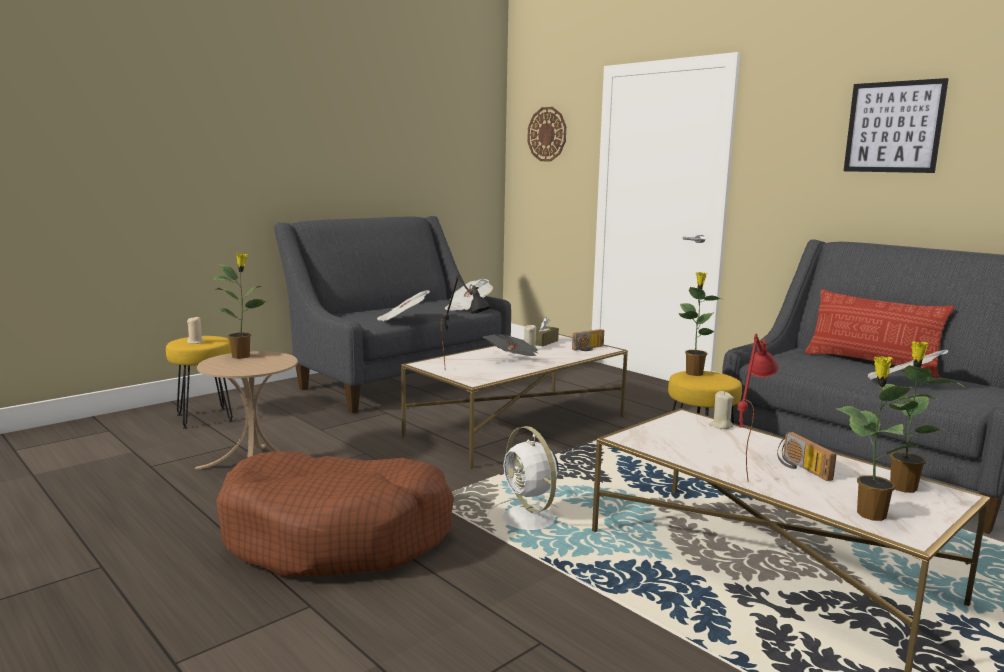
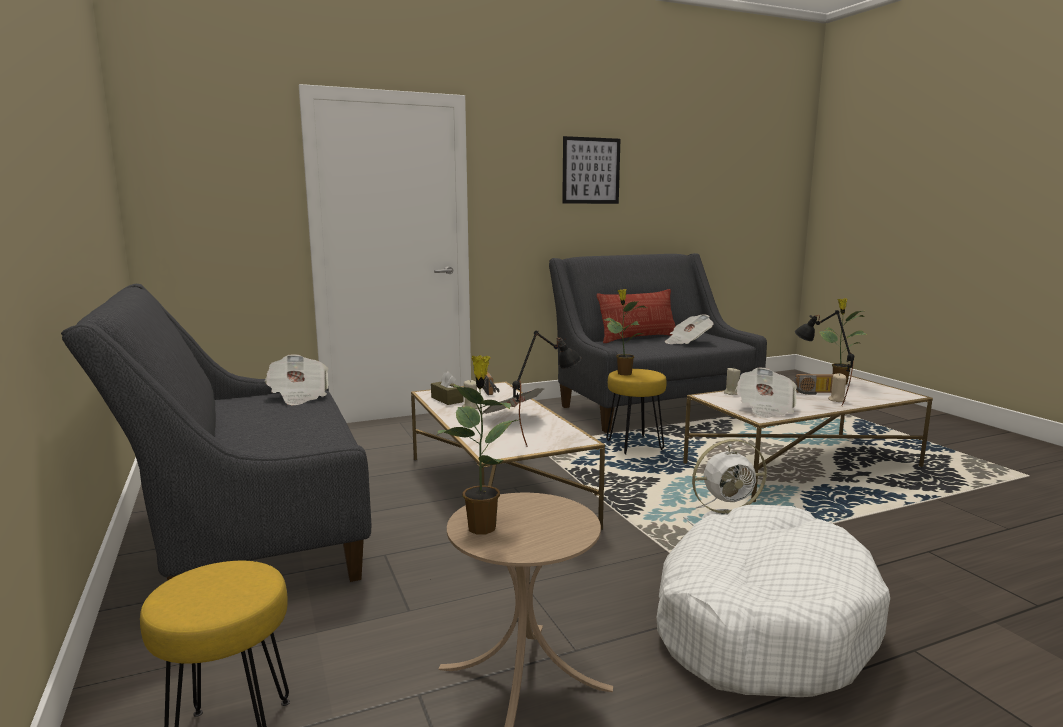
camera: 70 degrees left, 0 degrees up
(196, 342) = (230, 591): beige candle -> beige candle (836, 400)
(337, 536) = (761, 622): brown dog bed -> white dog bed
(402, 320) = (324, 429): newspaper -> newspaper (765, 409)
(547, 134) = (208, 161): wall clock -> none
(745, 468) = (818, 402): red table lamp -> black table lamp
(869, 514) = (883, 395): potted plant -> none

